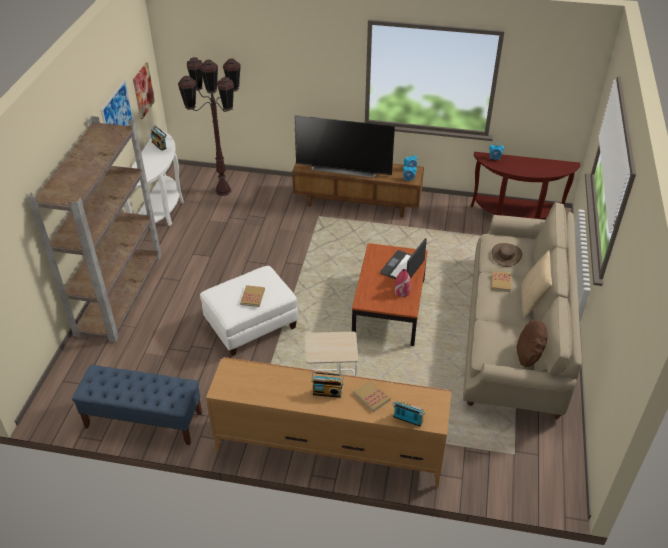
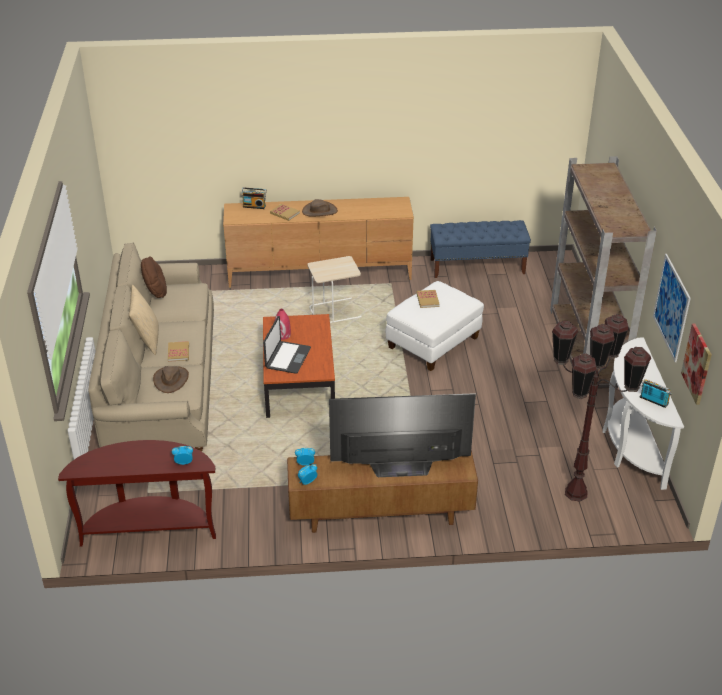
camera: 165 degrees right, 5 degrees down
(327, 392) = (319, 211): radio -> brown hat

